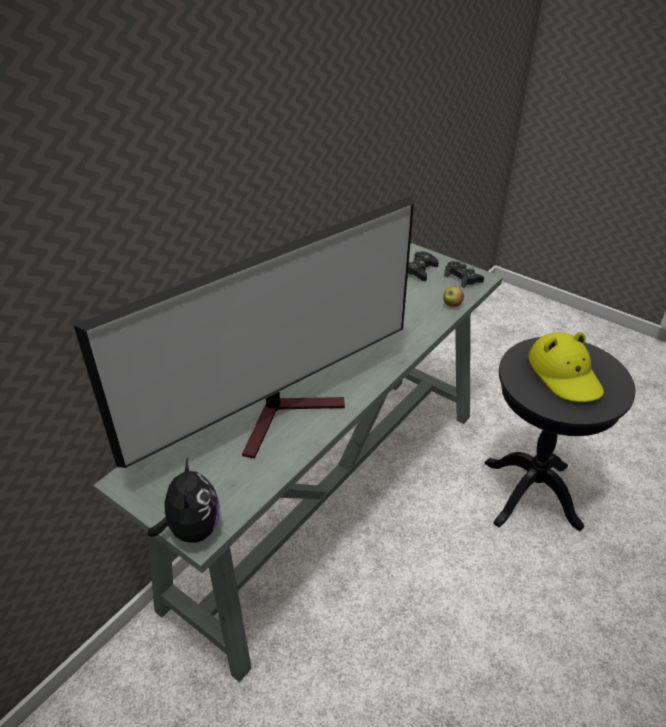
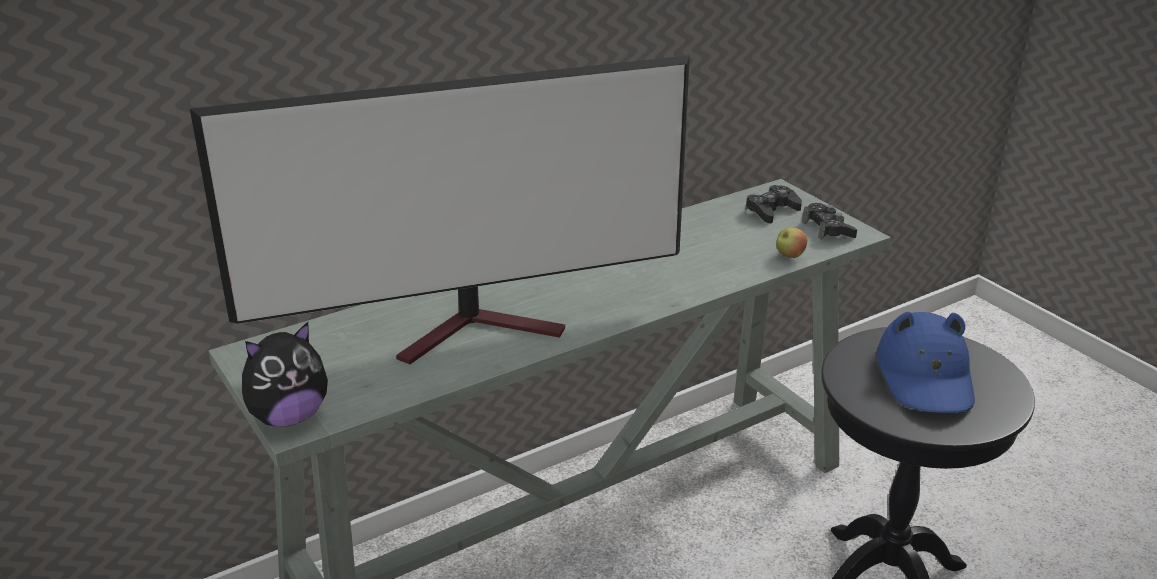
camera: 20 degrees right, 10 degrees down
(192, 529) = (288, 417): plush toy -> plush toy turned 45 degrees clockwise
(565, 374) = (926, 377): yellow hat -> blue hat

